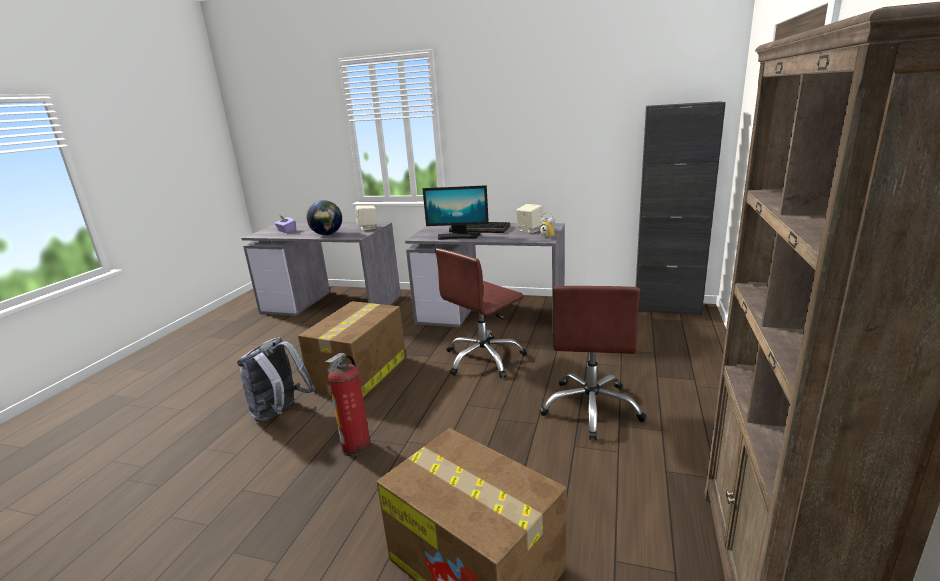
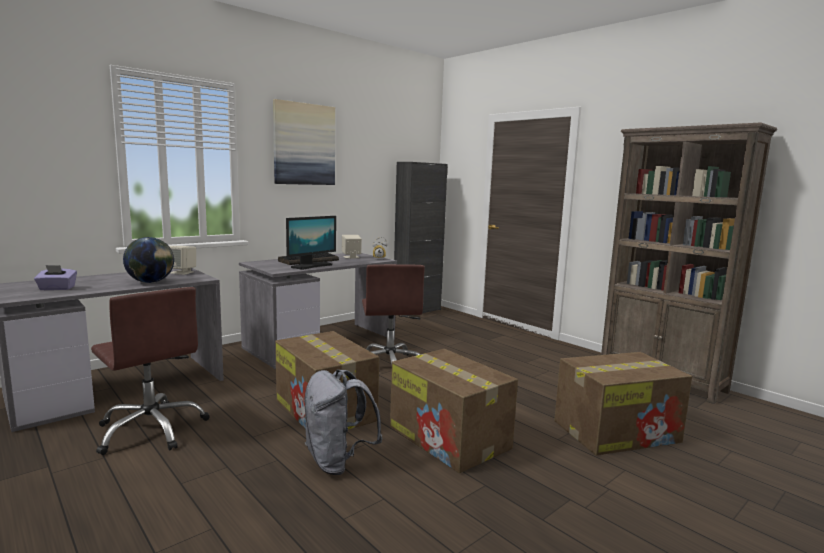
camera: 60 degrees left, 10 degrees down
(356, 447) = (450, 438): fire extinguisher -> cardboard box
(509, 100) = (304, 144): none -> picture
(591, 408) = (500, 361): brown office chair -> brown office chair (152, 429)

